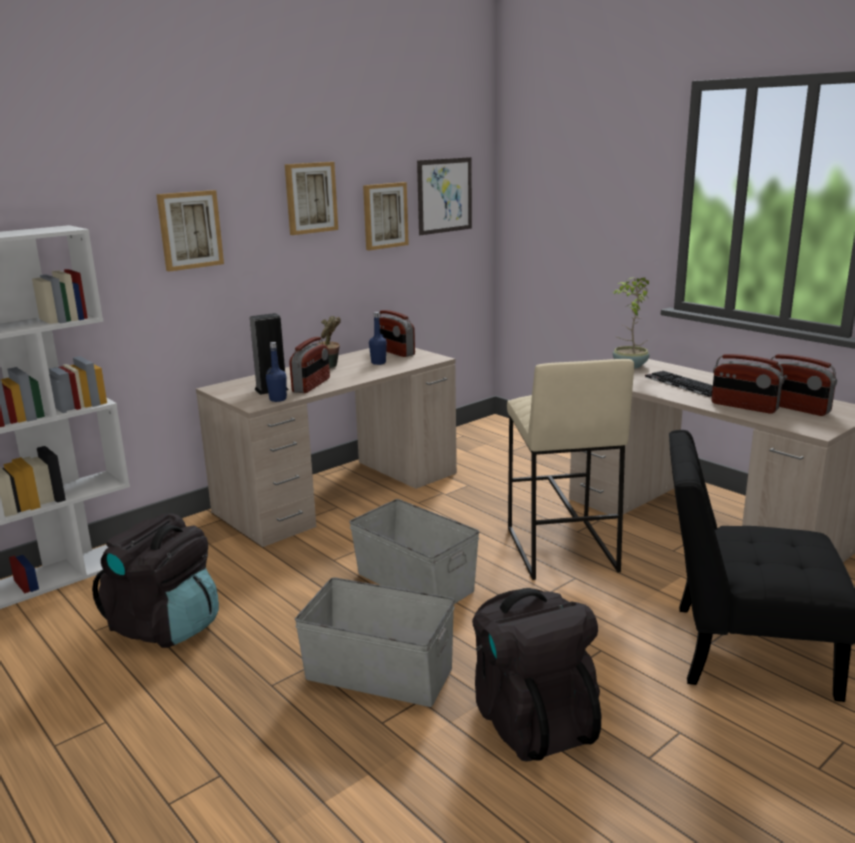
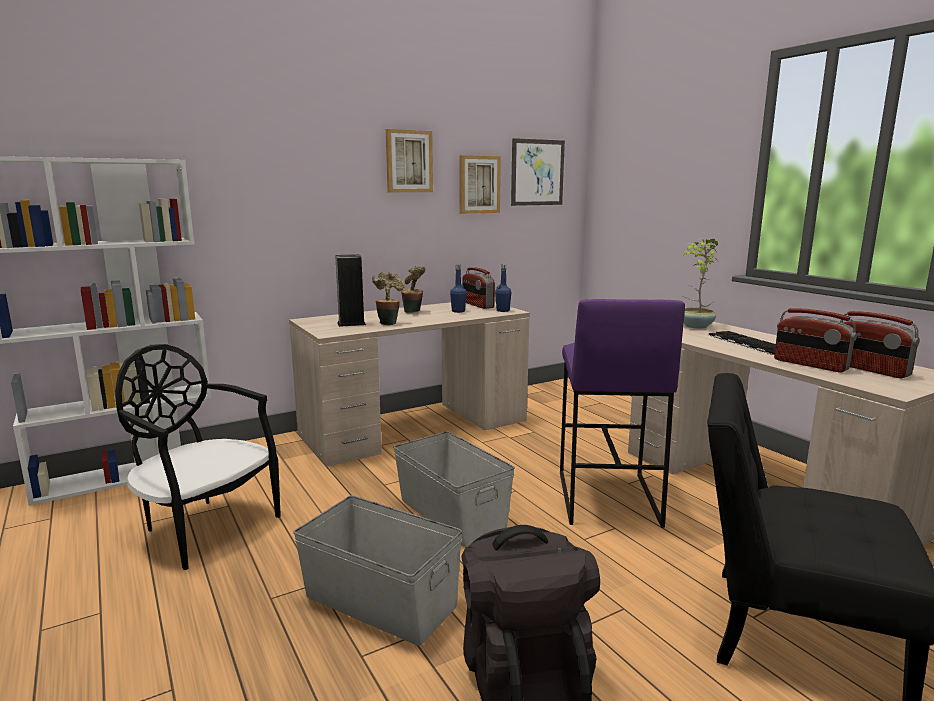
camera: 10 degrees right, 5 degrees down
(165, 626) = (206, 527): black backpack -> black chair
(190, 230) = (293, 178): picture -> none
(278, 399) = (351, 330): blue bottle -> blue bottle (503, 310)
(312, 385) = (388, 323): radio -> potted plant
(559, 549) = (606, 498): beige stool -> purple stool

